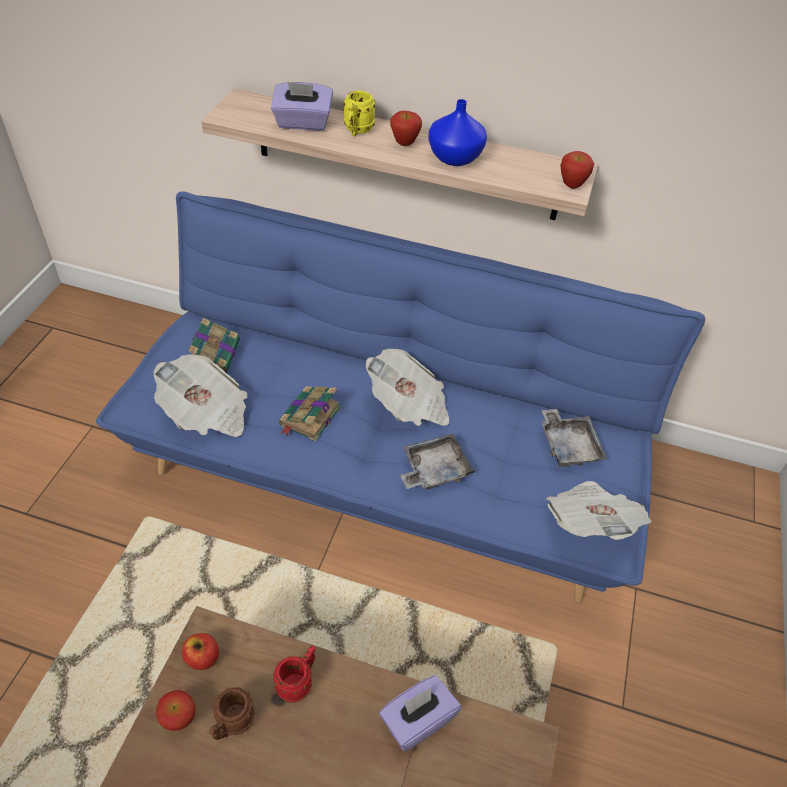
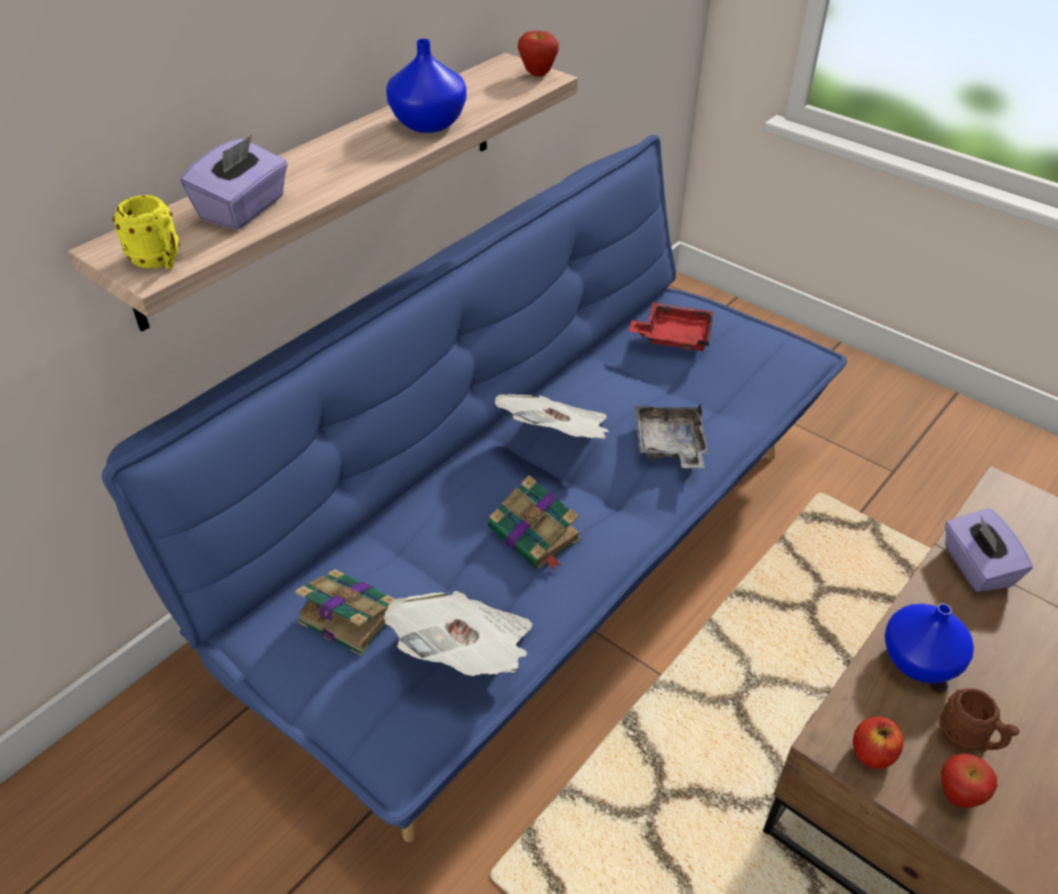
camera: 65 degrees left, 5 degrees down
(298, 682) = (919, 659): red mug -> blue vase
(357, 131) = (305, 173): yellow mug -> yellow mug (160, 262)
(404, 144) = (368, 147): apple -> none
(569, 445) = (674, 336): grey tray -> red tray
(590, 523) = (780, 356): newspaper -> none

